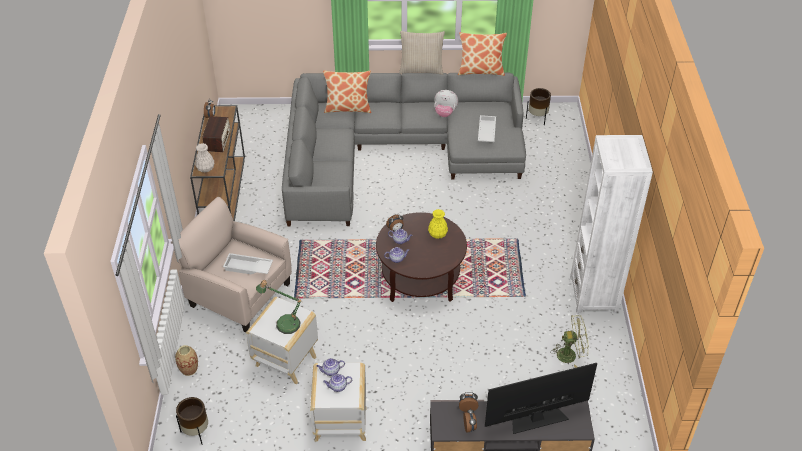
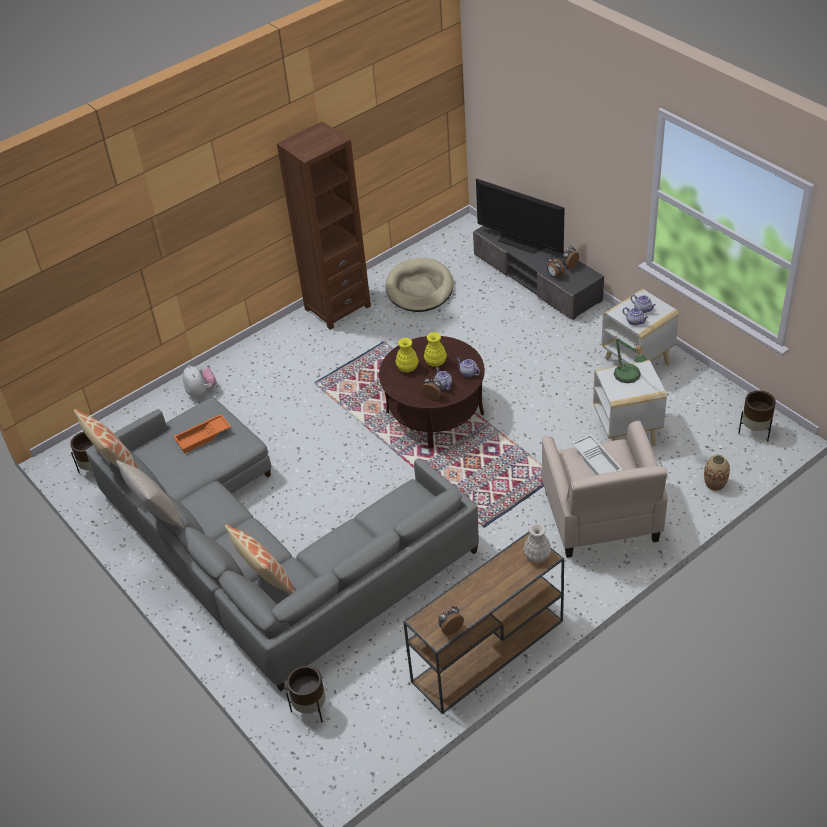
camera: 125 degrees left, 0 degrees up
(217, 140) = (483, 584): radio -> none
(276, 120) = (310, 708): none -> brown planter
(426, 250) = (435, 362): none -> yellow vase
(445, 113) = (195, 491): plush toy -> plush toy (201, 391)
(486, 132) = (203, 437): white tray -> orange tray
(570, 354) = (419, 288): green fan -> beige dog bed
(594, 294) = (337, 307): white bookcase -> brown bookcase

